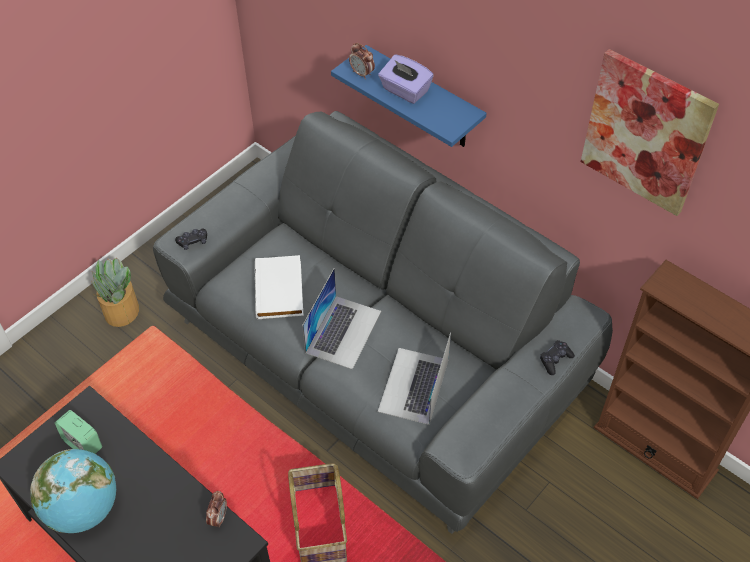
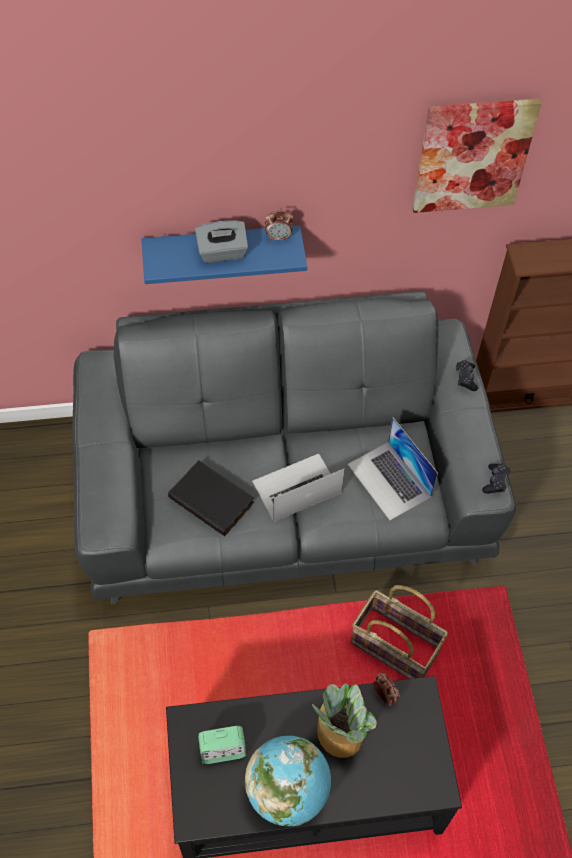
camera: 50 degrees left, 5 degrees up
(121, 312) = (47, 646): potted plant -> potted plant (340, 734)
(193, 242) = (113, 521): black game controller -> black game controller (495, 481)
(281, 290) = (213, 499): white book -> black book
(343, 331) = (296, 487): laptop -> laptop turned 90 degrees counterclockwise
(362, 74) = (172, 264): alarm clock -> alarm clock (278, 237)
(405, 91) = (222, 253): purple tissue box -> grey tissue box

